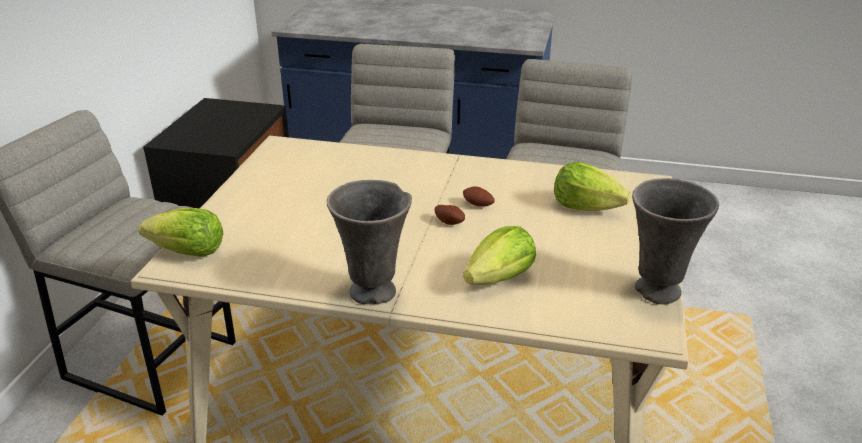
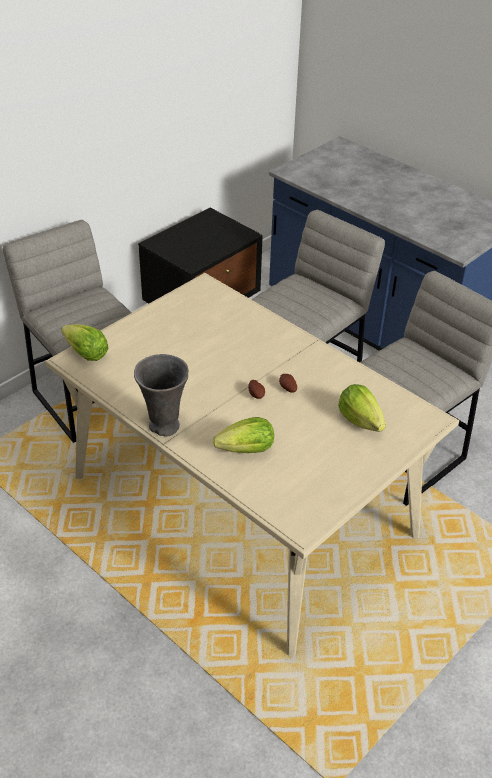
camera: 30 degrees right, 10 degrees up
(657, 292) = (335, 503): grey vase -> none

